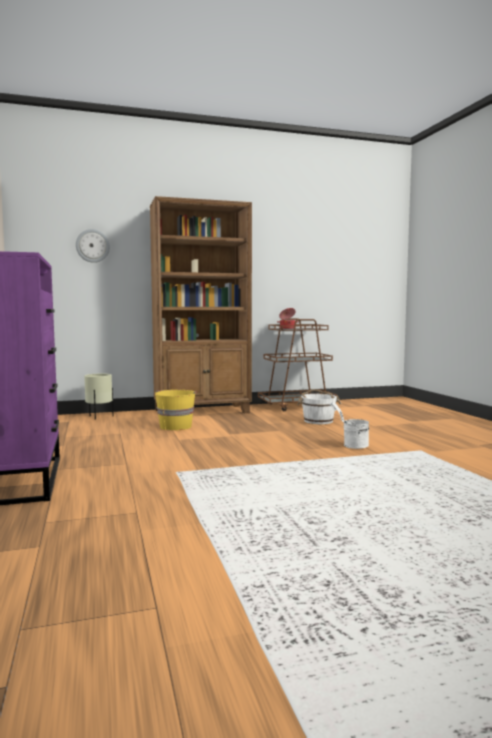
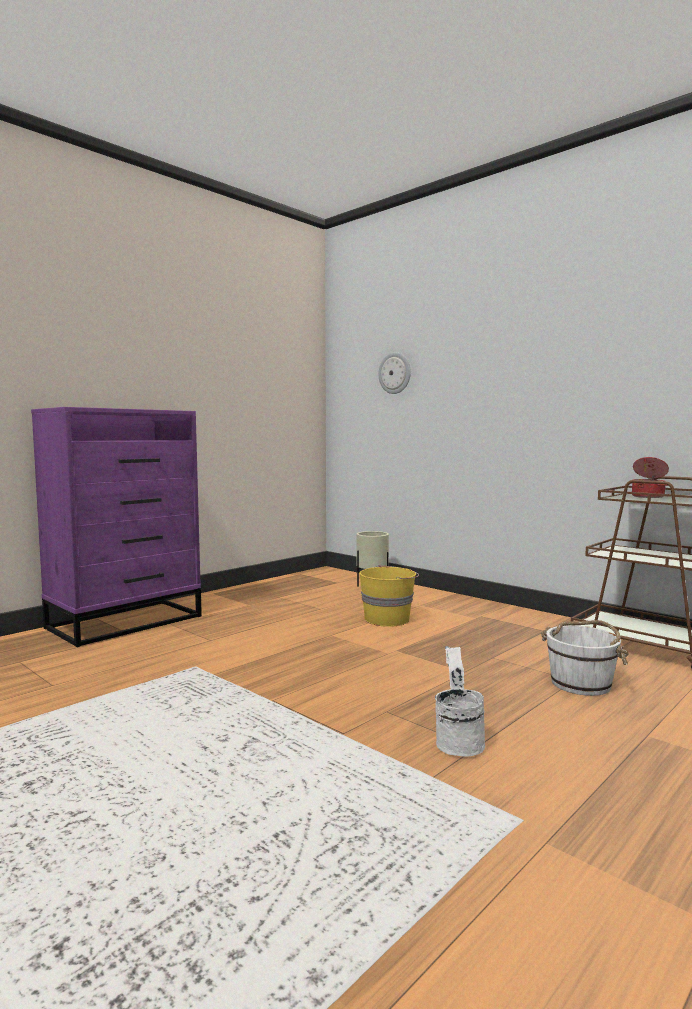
camera: 60 degrees right, 0 degrees up
(202, 411) = (488, 611): brown bookcase -> none

